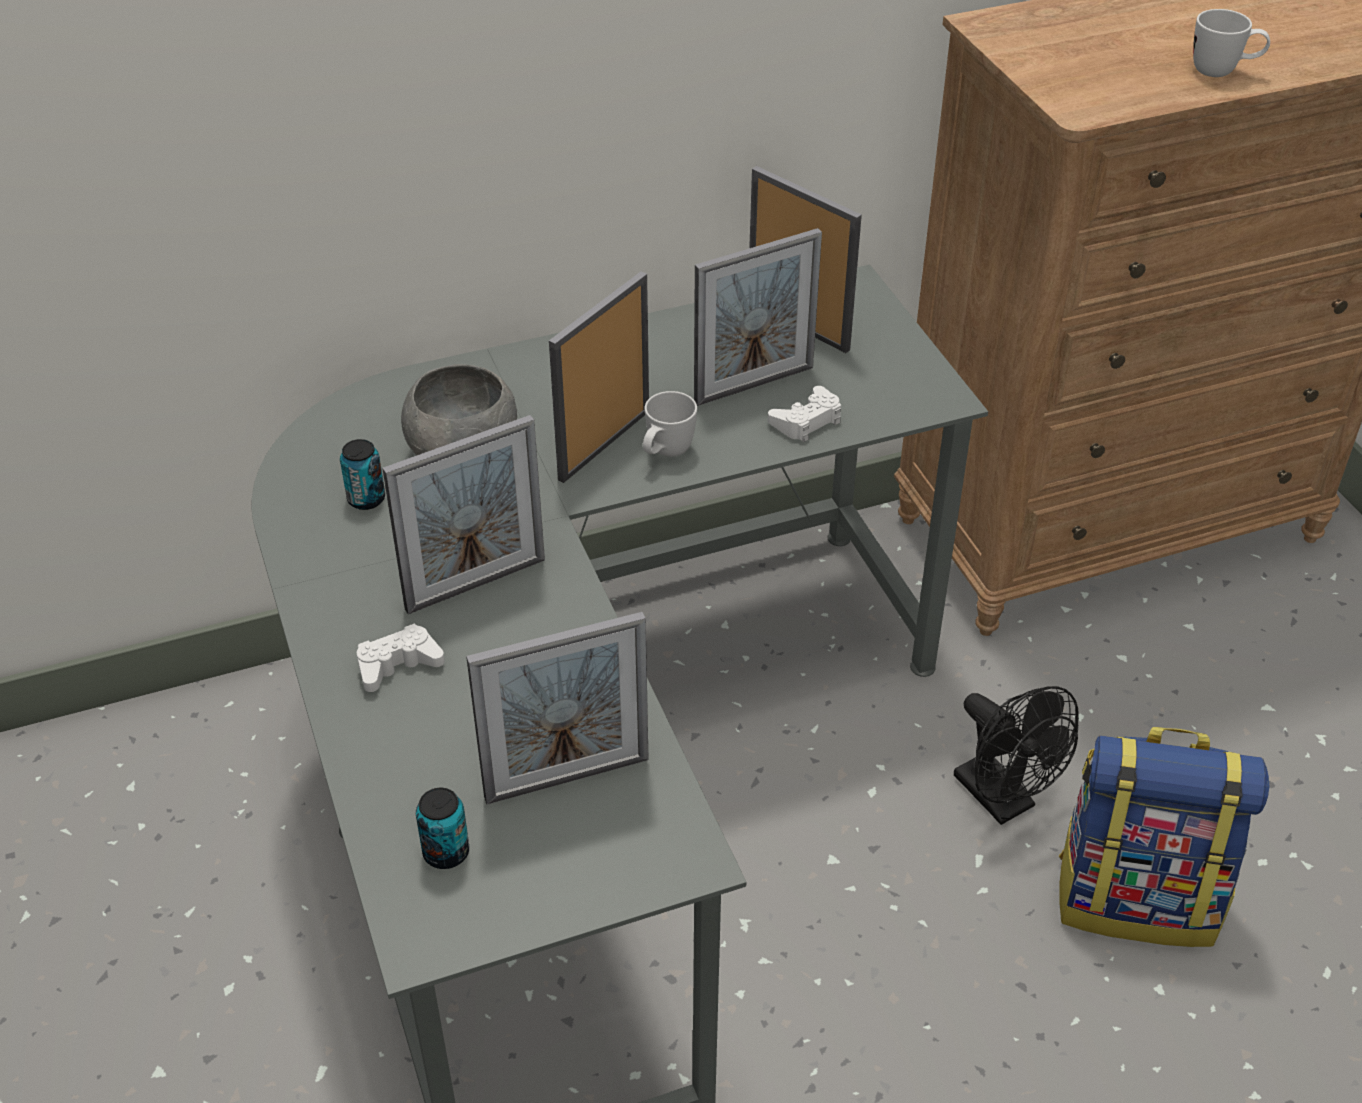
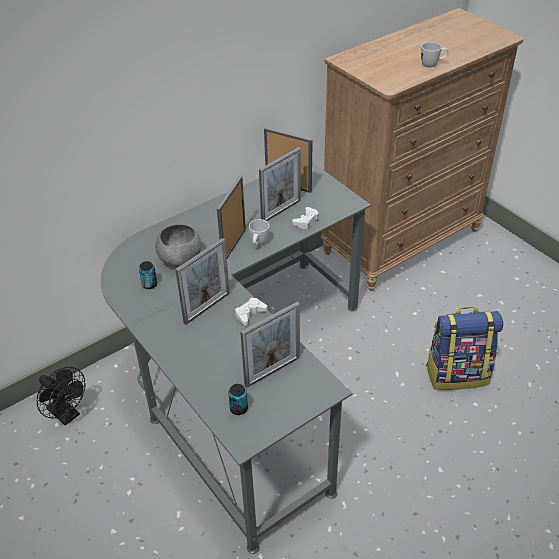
camera: 15 degrees left, 0 degrees up
(398, 665) = (190, 344): white game controller -> white game controller (250, 314)
(1003, 800) = (398, 350): black fan -> black fan (67, 415)

